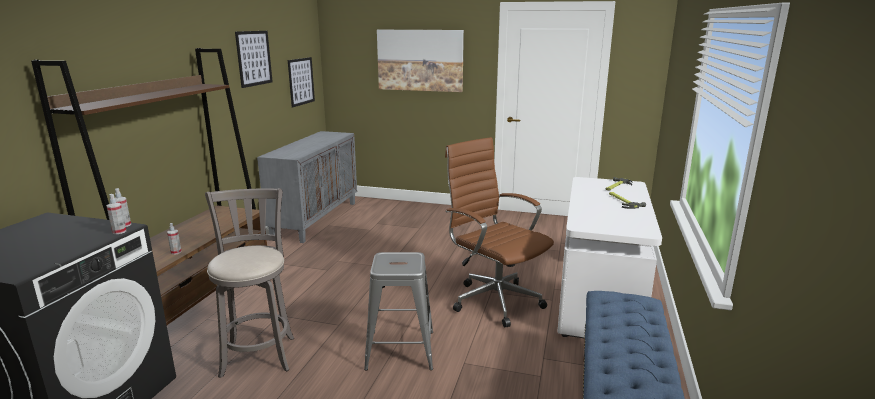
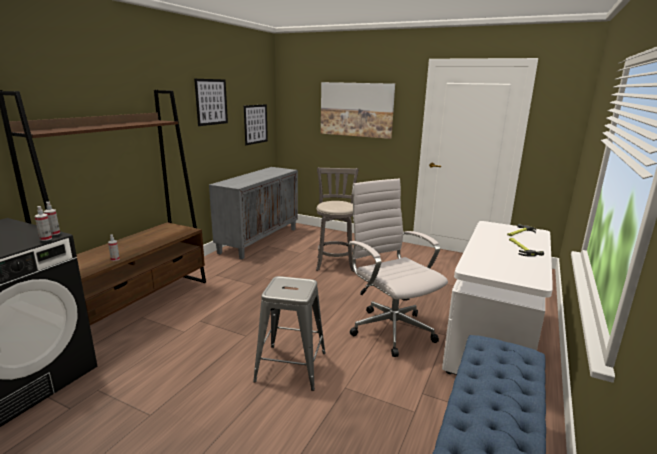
camera: 10 degrees right, 0 degrees up
(259, 354) = (170, 354): grey stool -> grey stool (335, 263)
(494, 300) = (390, 328): brown office chair -> white office chair

